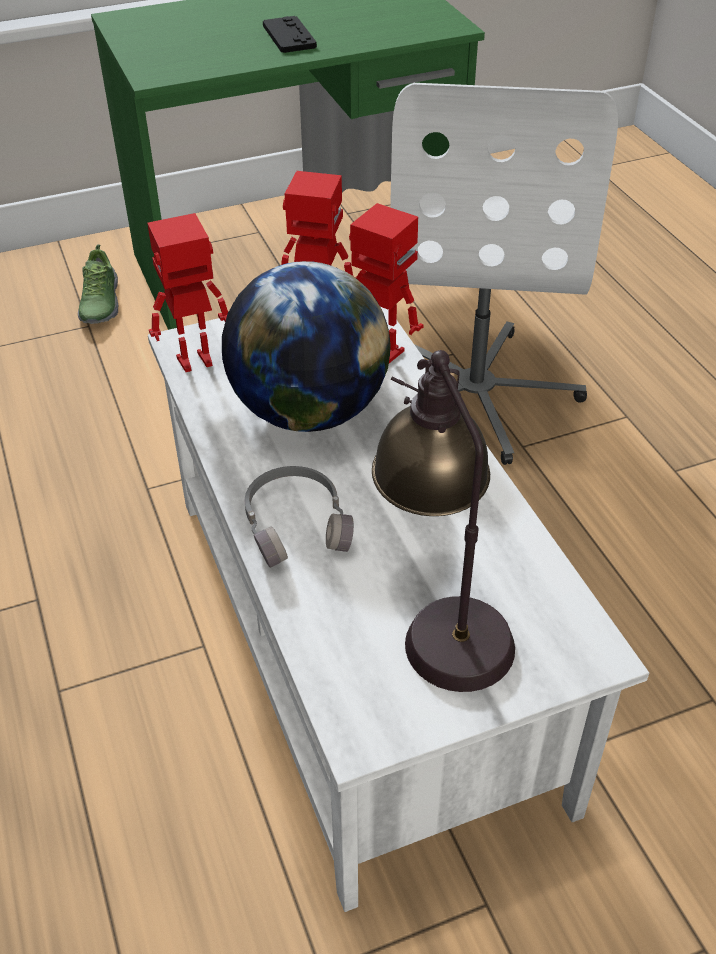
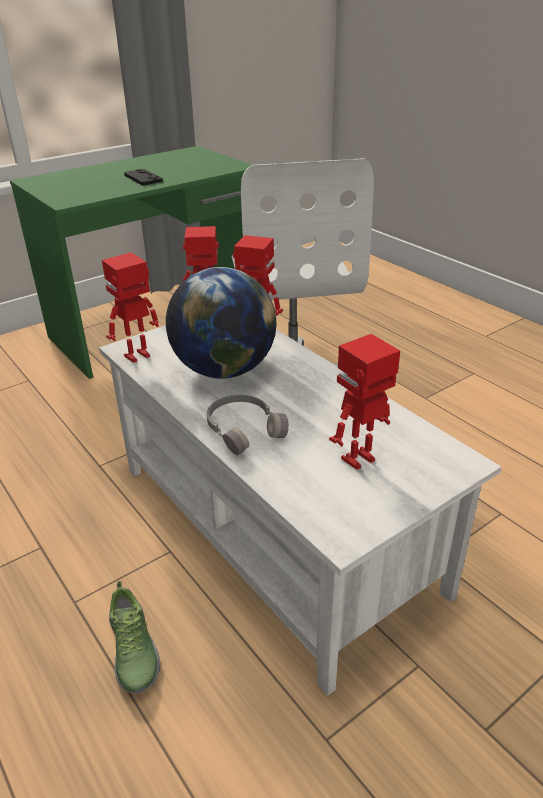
camera: 15 degrees left, 10 degrees down
(99, 303) = (32, 367): shoe -> shoe (133, 651)
(440, 614) = (359, 460): table lamp -> toy robot

